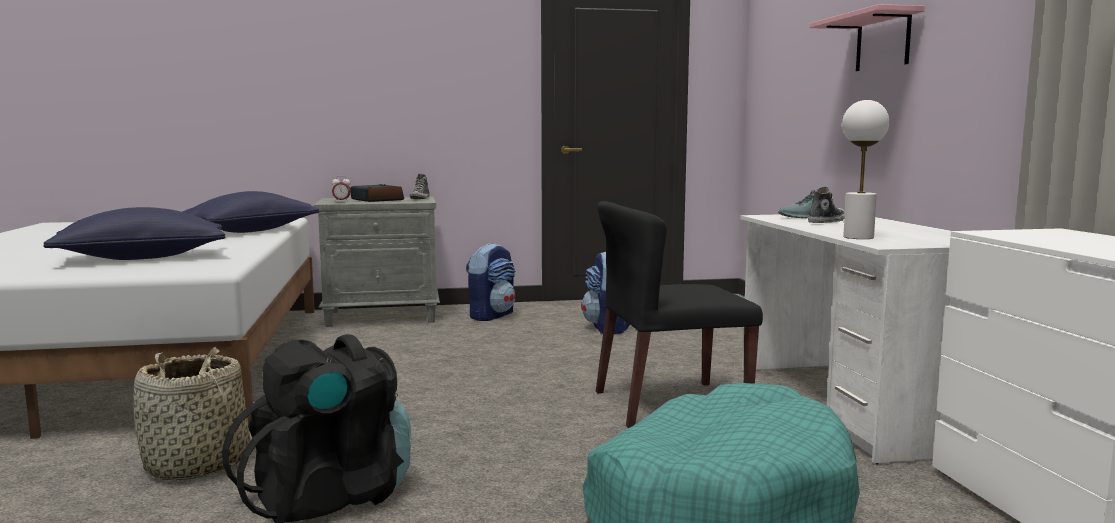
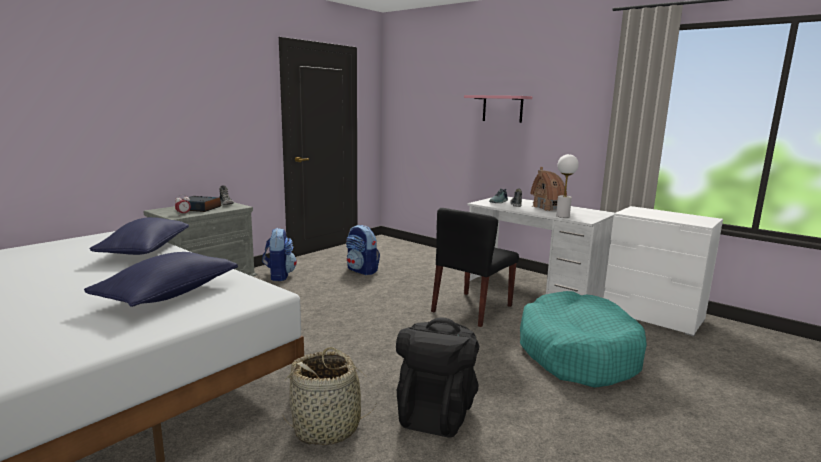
camera: 40 degrees left, 5 degrees up
(878, 228) = (548, 208): none -> toy house

